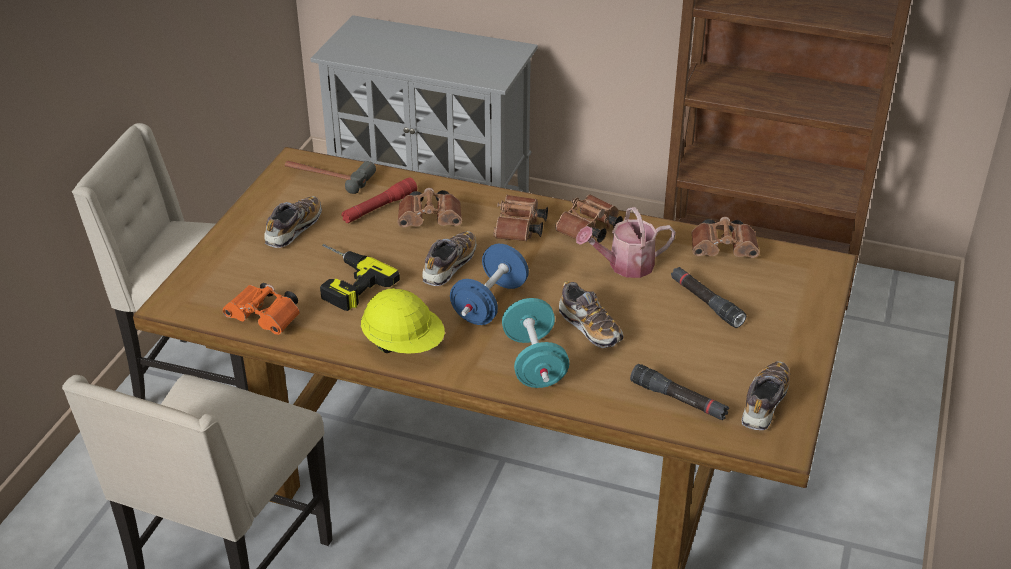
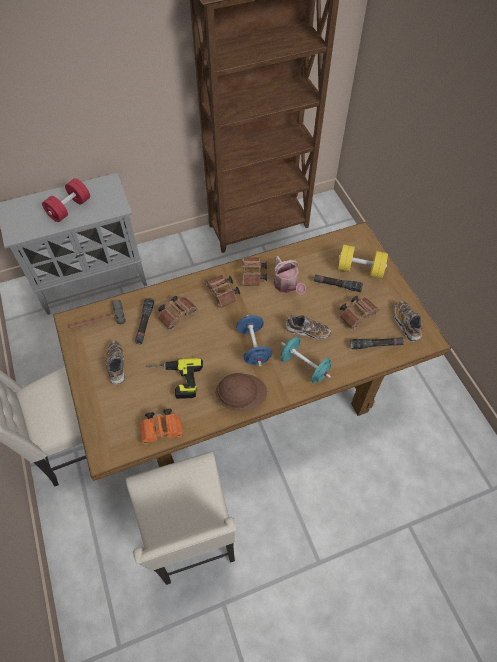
camera: 40 degrees left, 20 degrees up
(379, 208) = (145, 323): red flashlight -> black flashlight
(404, 345) = (241, 397): yellow hard hat -> brown hard hat
(430, 55) = (69, 208): none -> red dumbbell
(449, 266) = (214, 337): shoe -> none
(625, 266) = (287, 286): watering can -> watering can turned 60 degrees counterclockwise
(725, 250) = (317, 251): brown binoculars -> brown binoculars (357, 315)
(770, 303) = (360, 269): none -> yellow dumbbell

